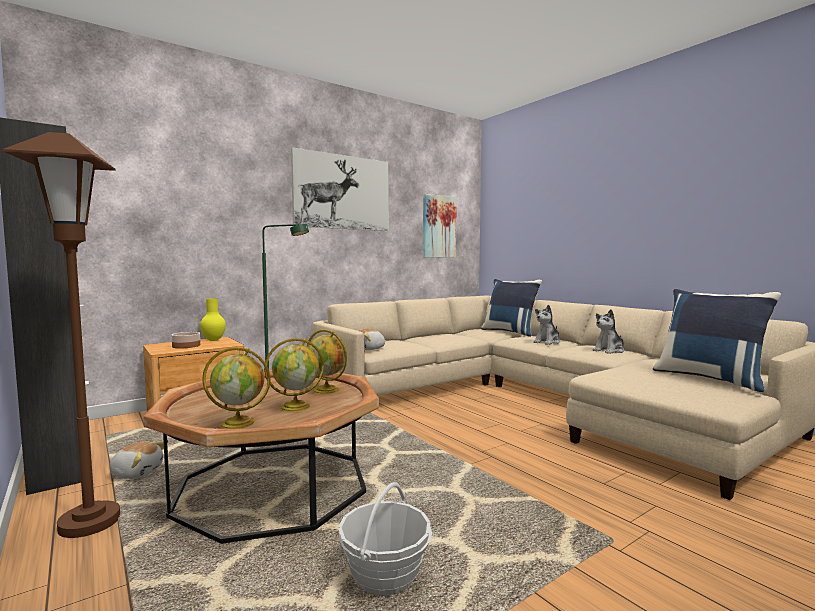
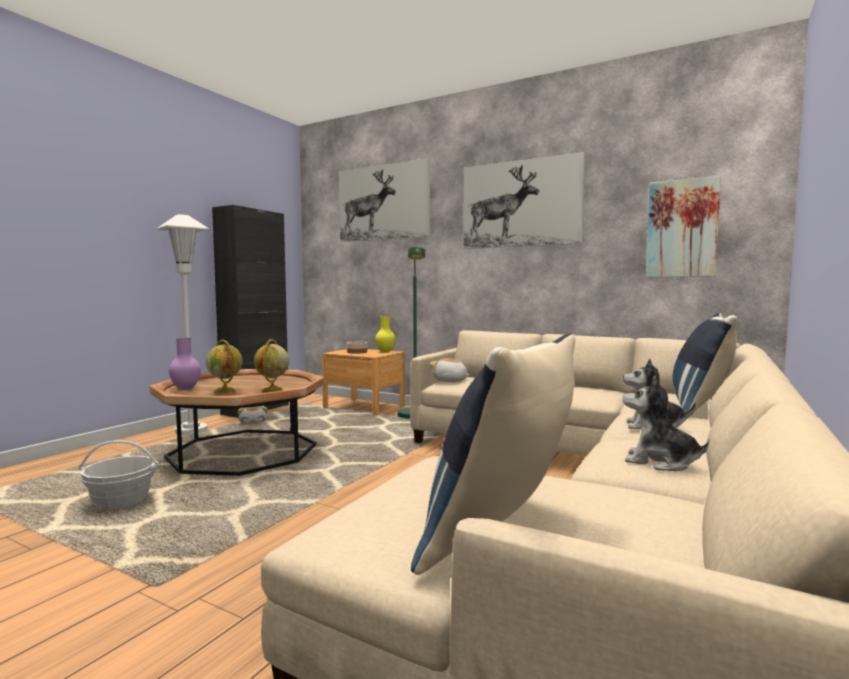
camera: 65 degrees right, 0 degrees up
(90, 522) = (191, 431): brown floor lamp -> white floor lamp
(186, 161) = (383, 203): none -> picture
(239, 423) = (186, 389): globe -> purple vase

